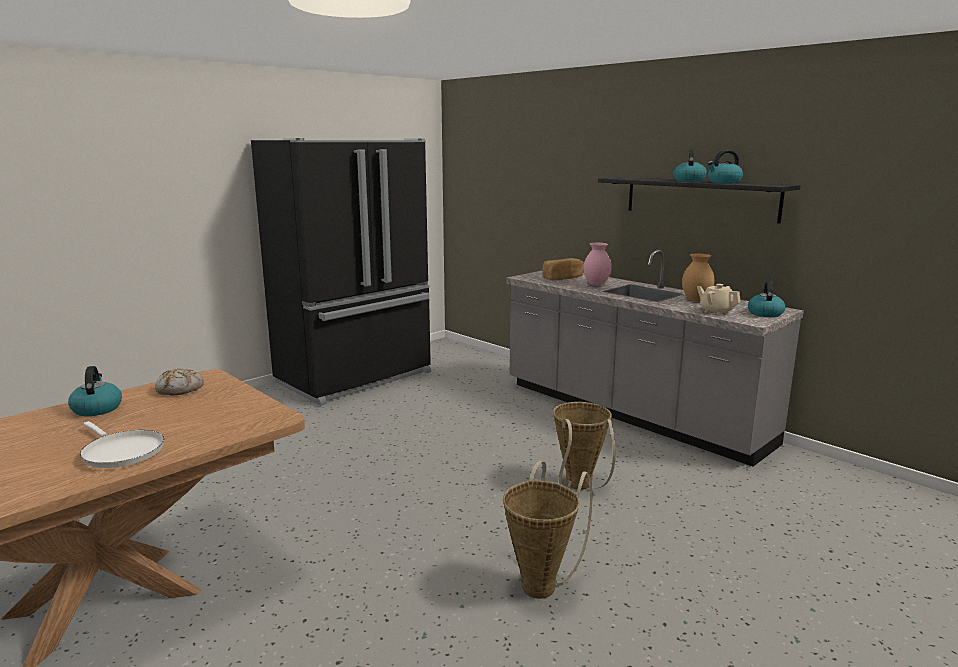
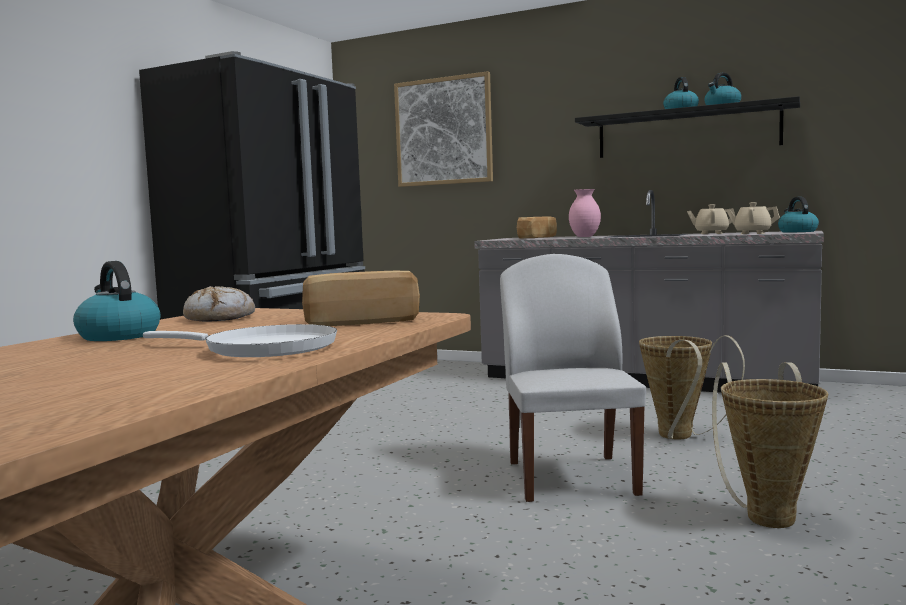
camera: 20 degrees left, 10 degrees down
(230, 417) = (361, 321): none -> bread
(454, 509) = (571, 477): none -> white chair
(515, 168) = (443, 131): none -> picture
(696, 300) = (711, 233): brown vase -> beige teapot

